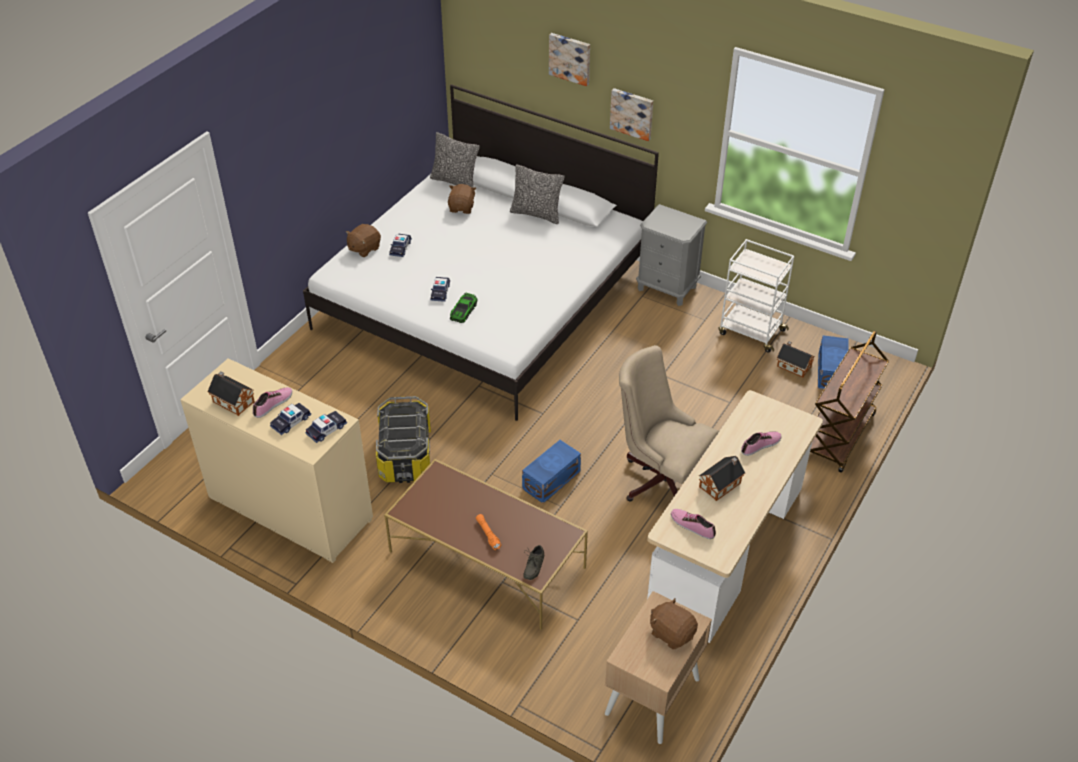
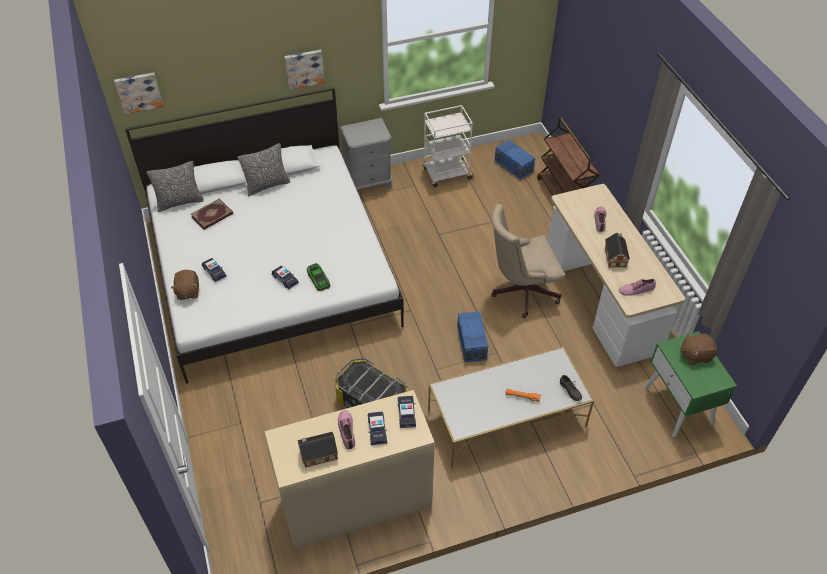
camera: 50 degrees left, 5 degrees up
(462, 208) = (212, 216): brown plush toy -> book
(488, 560) = (507, 418): brown coffee table -> white coffee table
(570, 58) = (239, 50): picture -> picture (138, 92)
(652, 696) = (678, 406): beige nightstand -> green nightstand
(793, 365) = (492, 177): toy house -> none

